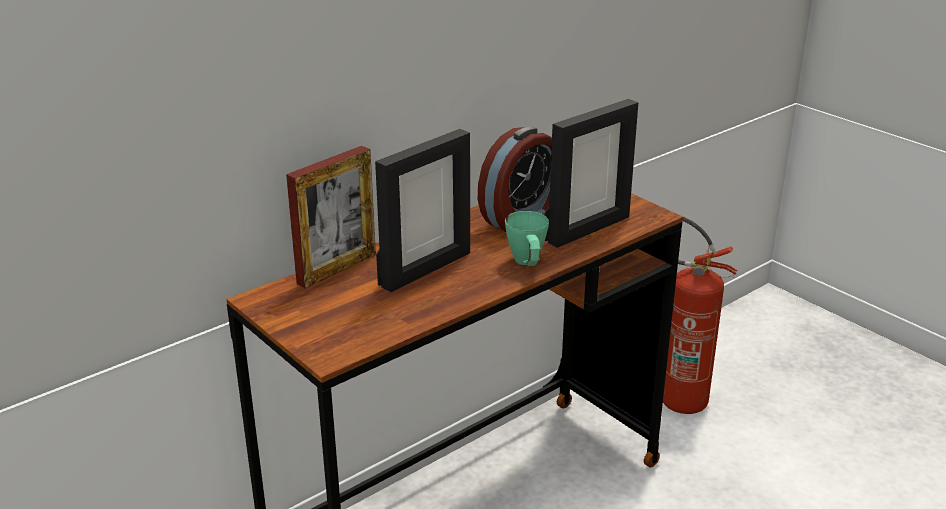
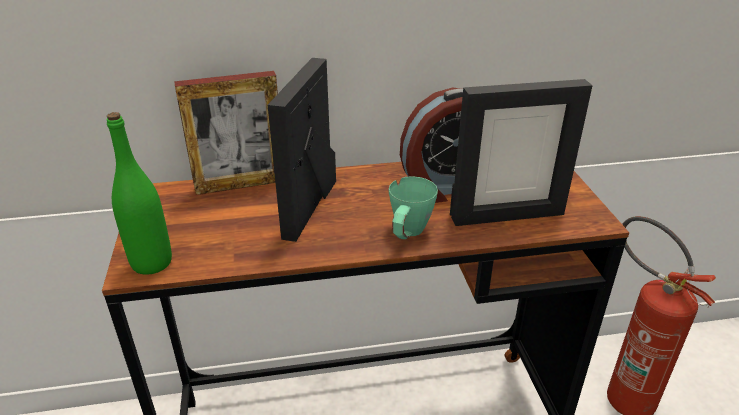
camera: 30 degrees right, 5 degrees up
(338, 346) = (152, 263): none -> green bottle
(425, 268) = (310, 208): picture frame -> picture frame turned 120 degrees clockwise

